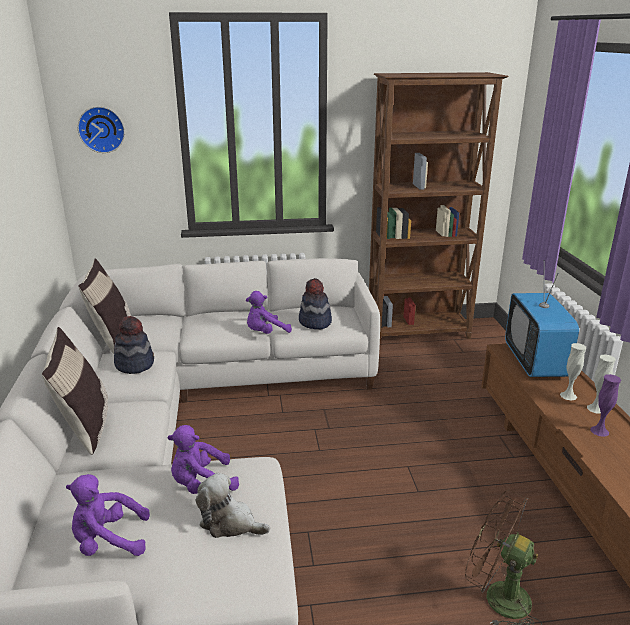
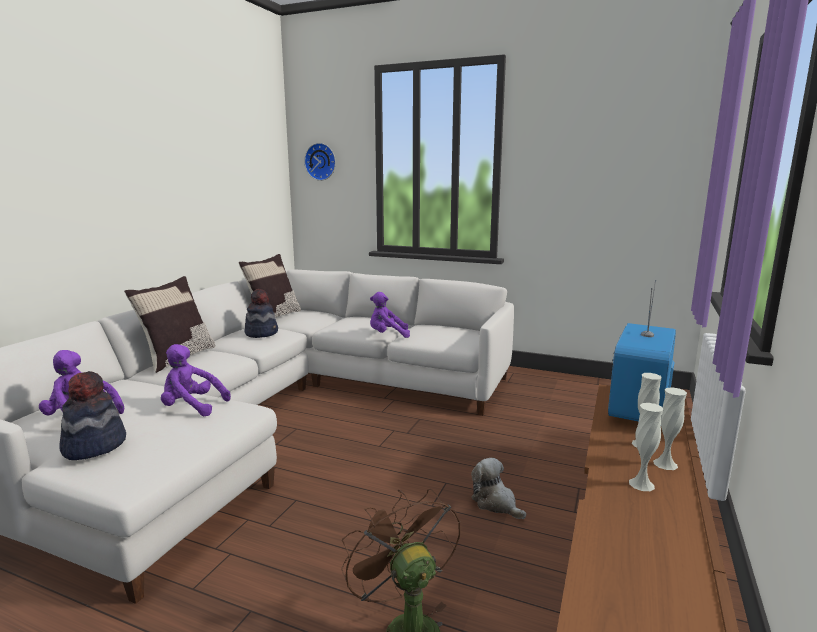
camera: 30 degrees right, 10 degrees down
(230, 523) = (169, 434): plush toy -> plush toy (496, 503)
(315, 322) = (437, 335): hat -> hat (93, 445)
(419, 333) = (583, 385): brown bookcase -> none
(599, 431) = (641, 484): purple vase -> white vase

